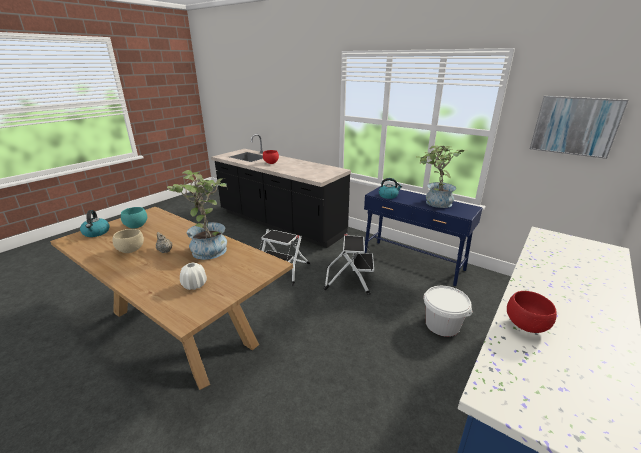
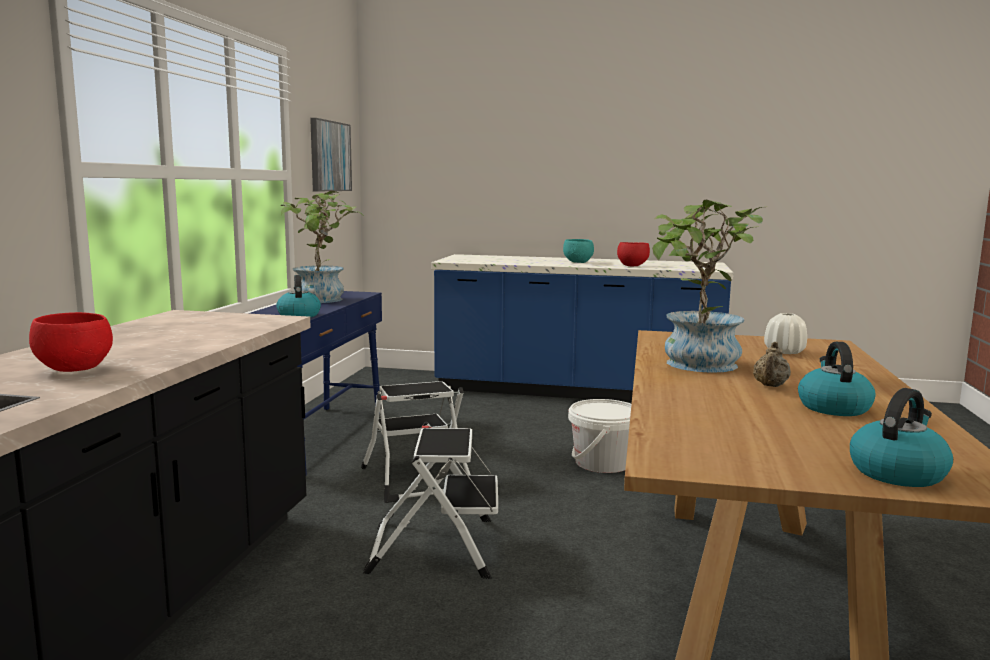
camera: 115 degrees left, 15 degrees down
(131, 250) = (833, 407): beige bowl -> kettle
(136, 226) = (769, 443): turquoise bowl -> turquoise bowl (578, 262)
(442, 325) = (483, 416): white bucket -> white bucket (602, 463)

